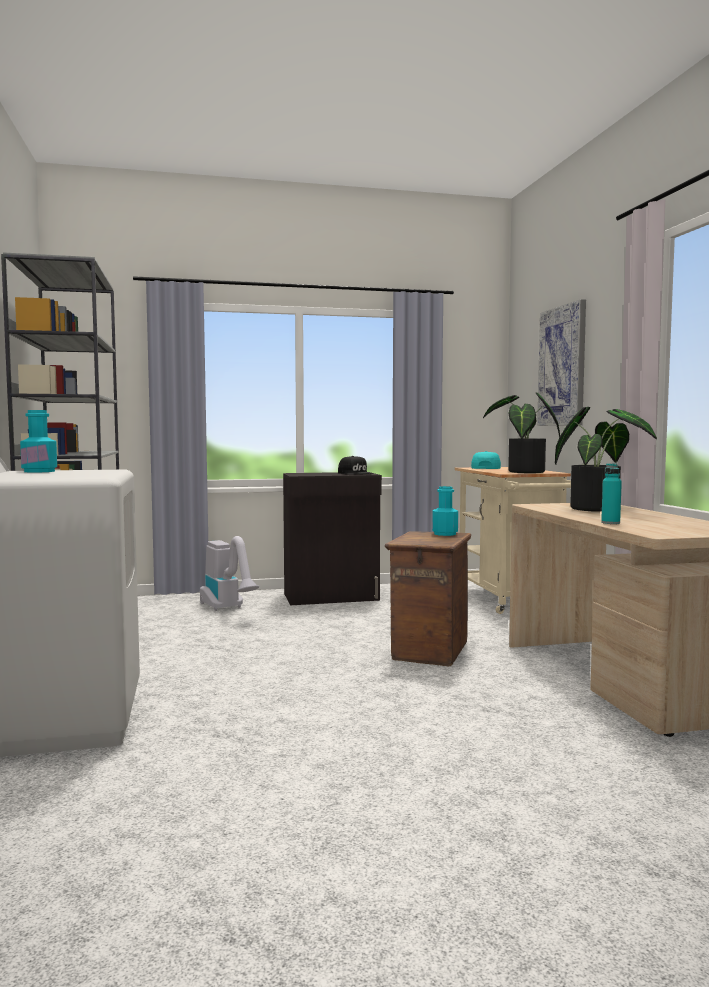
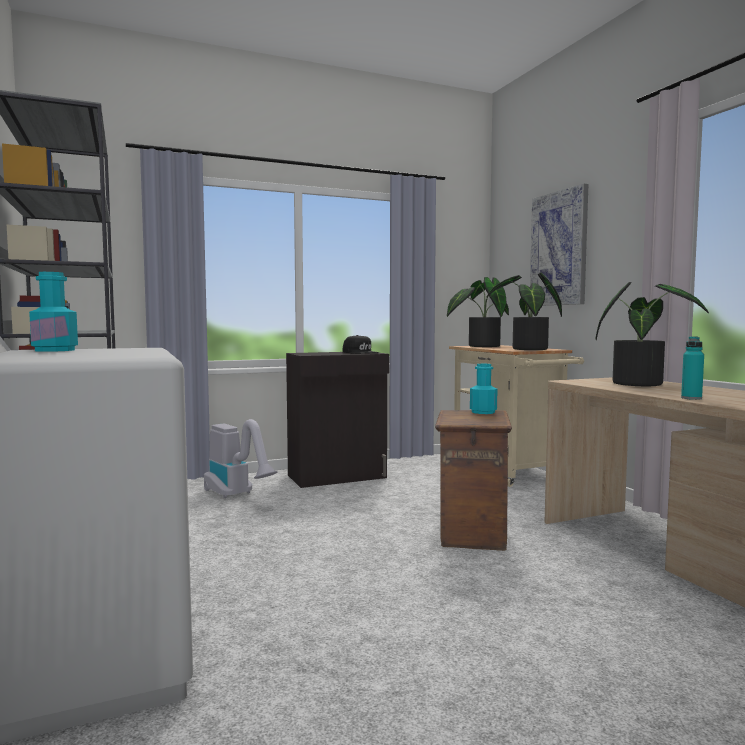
camera: 10 degrees left, 0 degrees up
(485, 468) = (480, 346): turquoise cap -> potted plant

